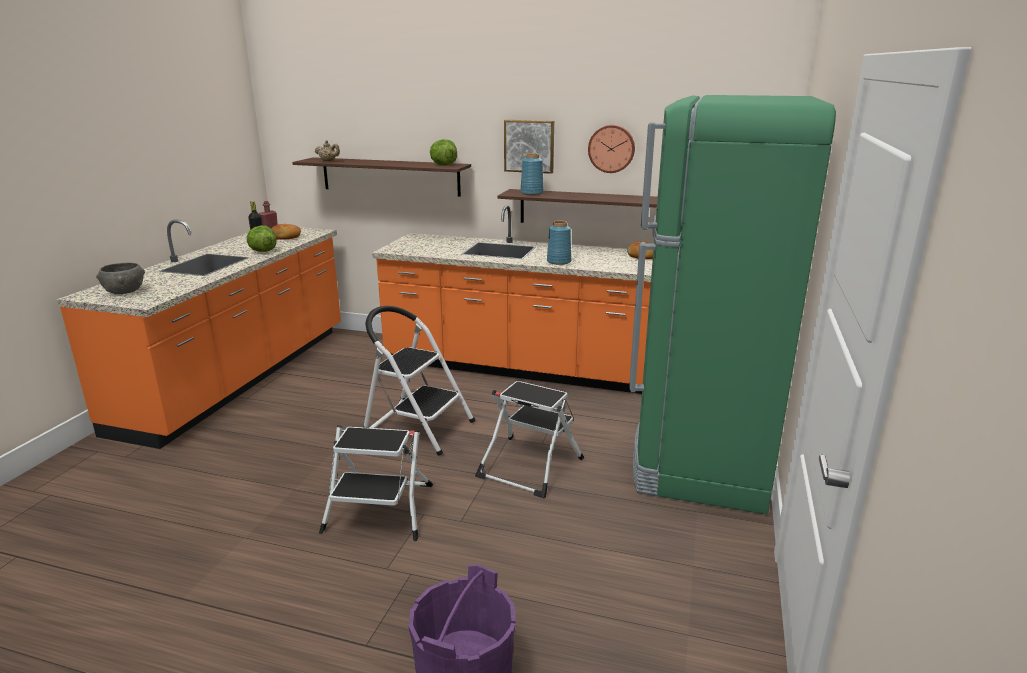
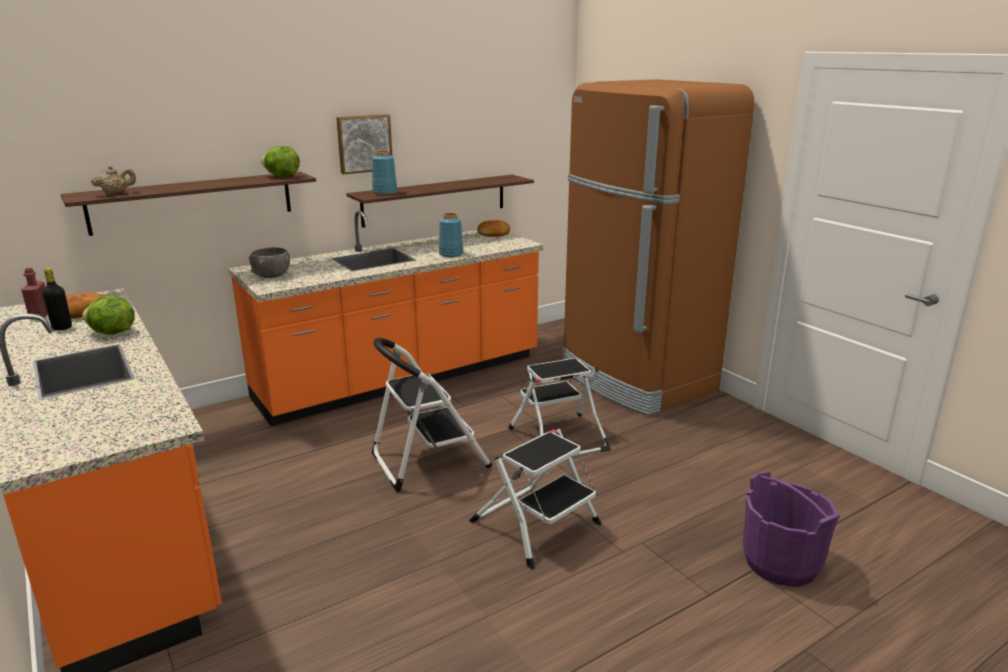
camera: 50 degrees left, 0 degrees up
(125, 291) = (87, 432): grey bowl -> grey bowl (272, 275)
(611, 148) = (442, 137): wall clock -> none
(699, 460) = (636, 380): green fridge -> brown fridge

